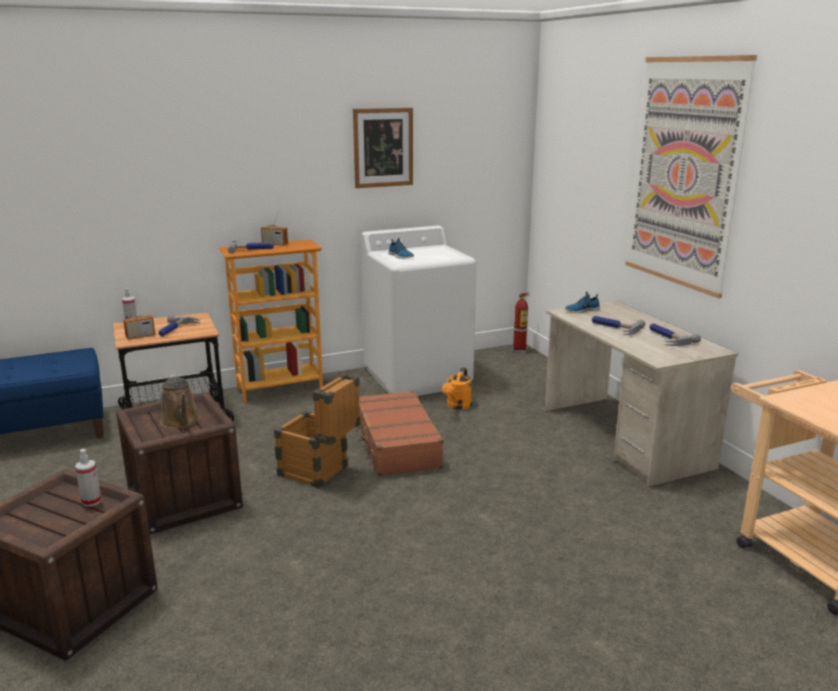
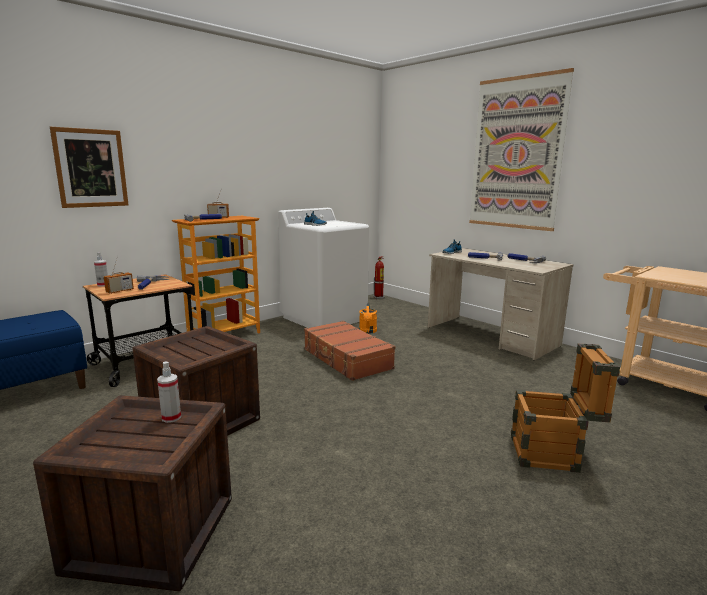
camera: 20 degrees left, 5 degrees down
(181, 421) = (201, 348): brown watering can -> none
(320, 473) = (304, 385): crate -> crate (553, 454)
(383, 147) = (290, 148): picture -> picture (91, 168)

